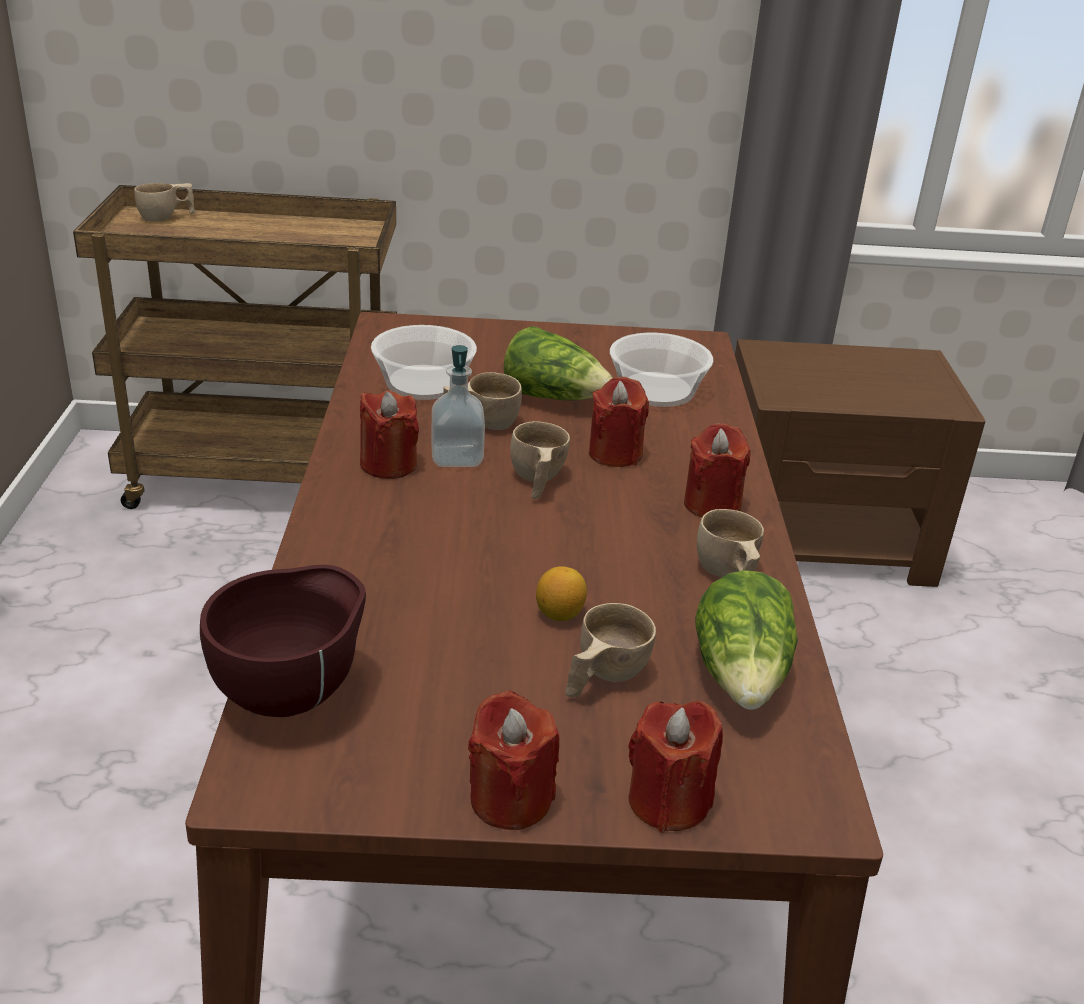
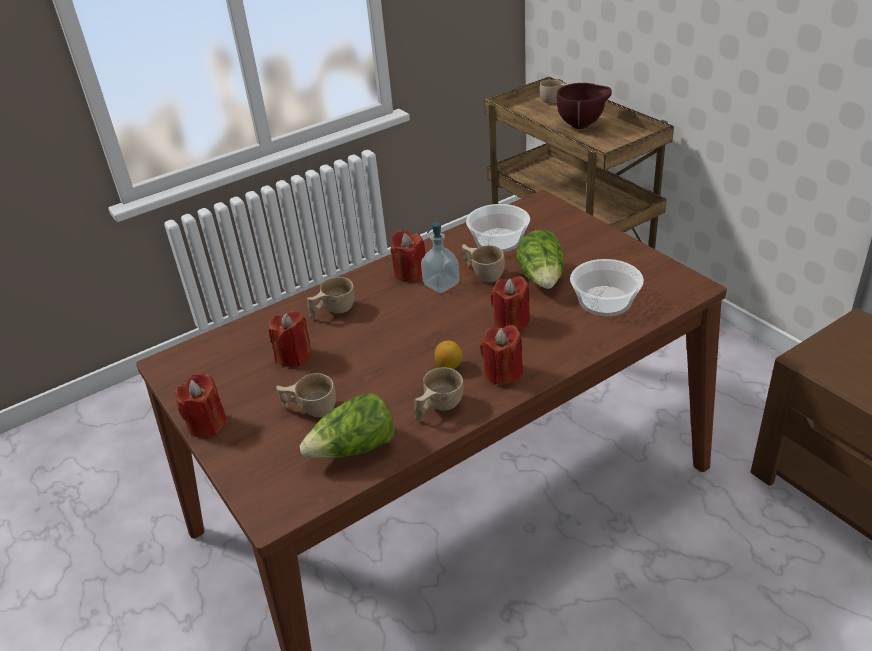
camera: 60 degrees right, 5 degrees up
(292, 696) = (221, 343): brown bowl -> brown bowl (583, 125)
(536, 481) = (450, 314): beige cup -> beige cup (332, 311)
(559, 614) = (345, 375): lemon -> lemon (449, 366)
(668, 801) = (241, 466): red candle -> red candle (294, 356)

